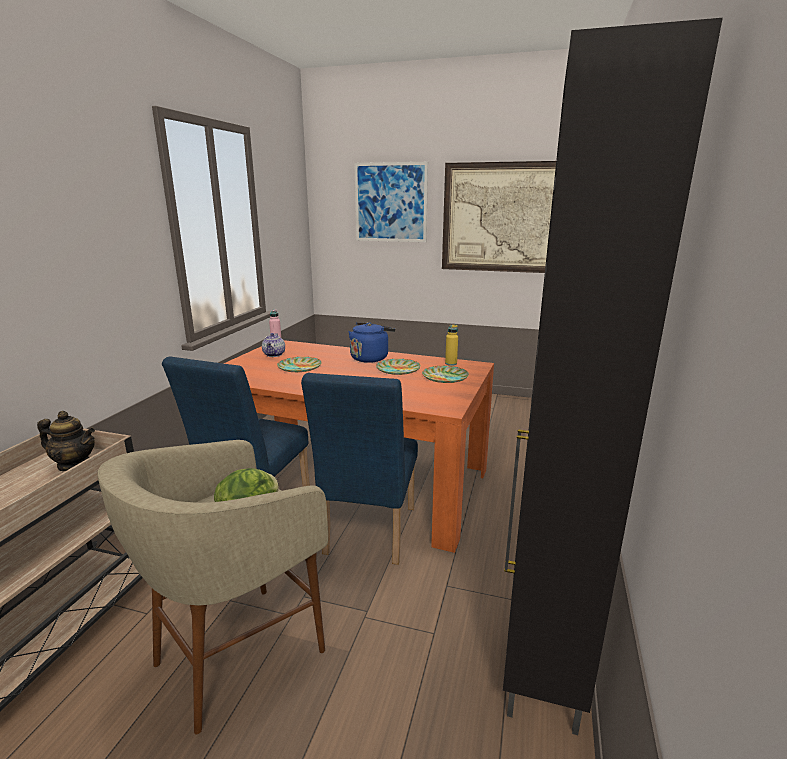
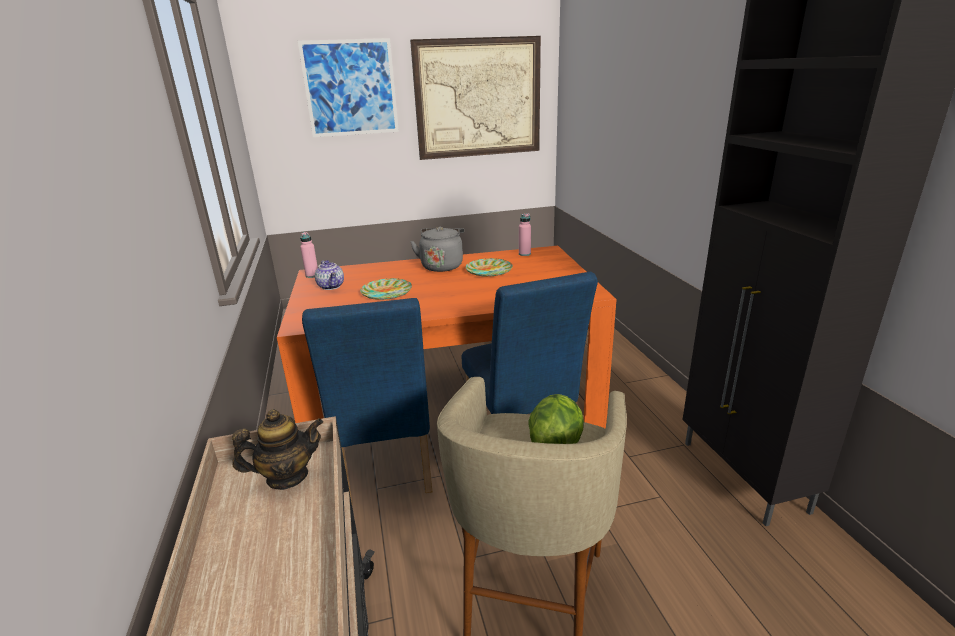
camera: 30 degrees left, 5 degrees up
(370, 358) = (442, 266): blue kettle -> grey kettle
(445, 377) = (542, 267): plate -> none
(451, 363) = (524, 254): yellow bottle -> pink bottle

